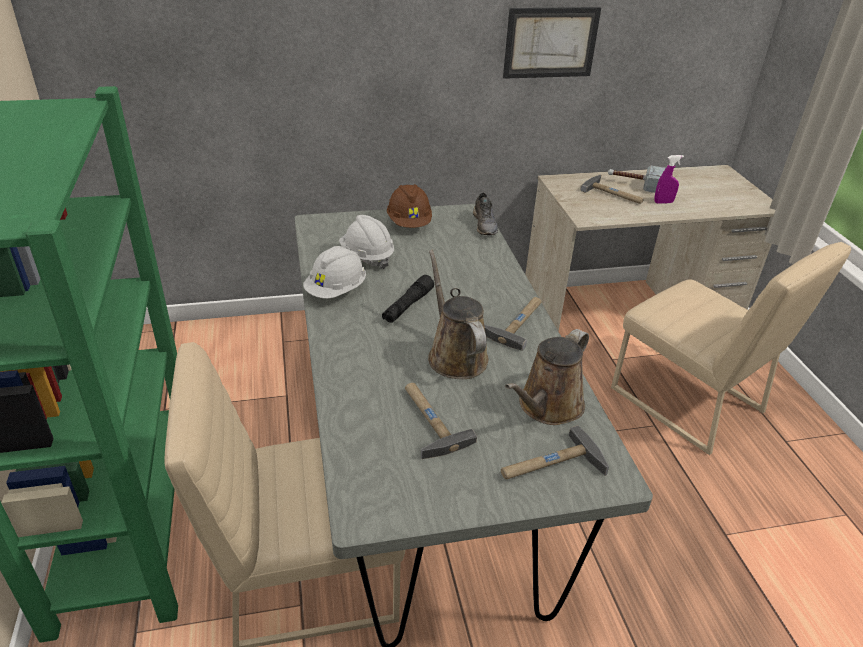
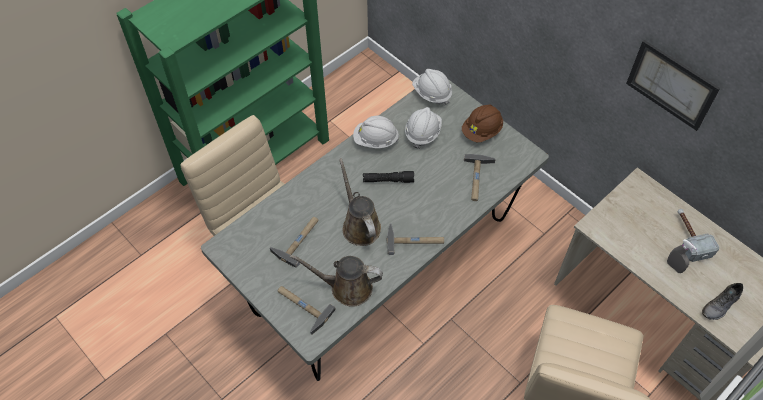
camera: 60 degrees right, 20 degrees up
(319, 230) = (432, 94): none -> white hard hat
(455, 355) = (359, 225): brown watering can -> brown watering can turned 60 degrees counterclockwise
(485, 225) = (518, 171): grey shoe -> grey shoe (721, 305)
(614, 194) = (655, 228): hammer -> hammer (477, 179)
(663, 202) = (674, 267): purple spray bottle -> grey spray bottle

